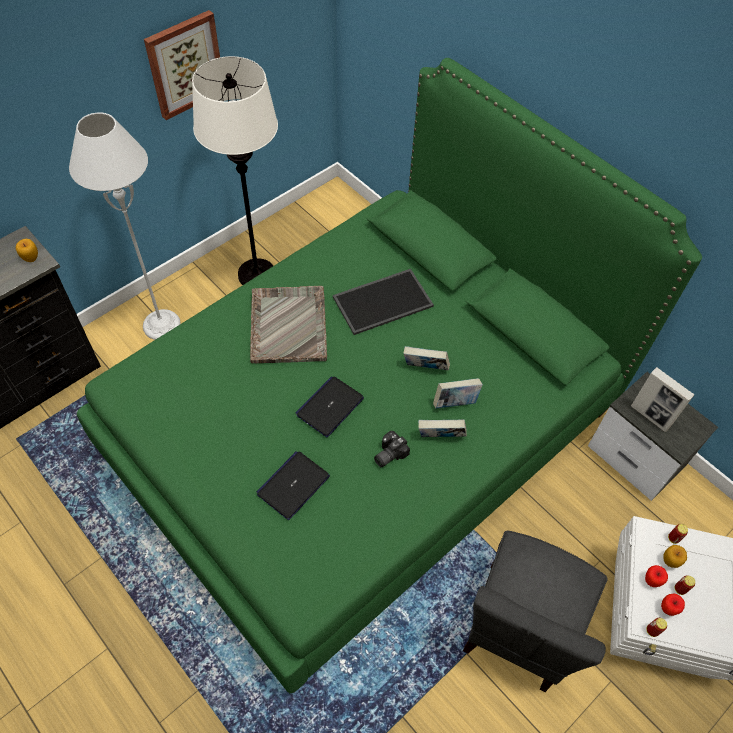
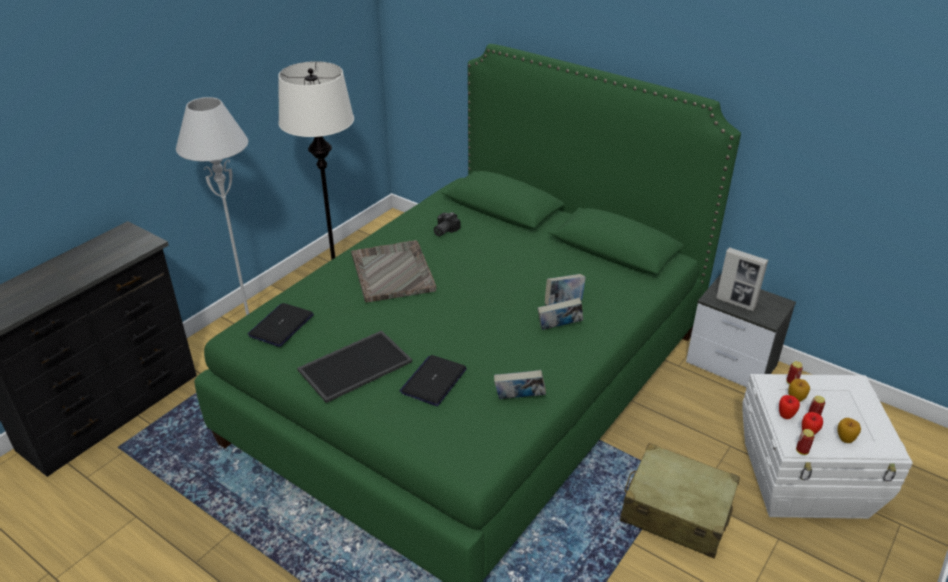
camera: 10 degrees left, 20 degrees down
(31, 258) = (139, 241): apple -> apple (845, 439)
(184, 64) = (265, 78): picture -> none
(330, 406) = (450, 321): laptop -> laptop (281, 325)
(383, 300) = (473, 245): tray -> tray (355, 365)
(388, 454) = (515, 346): camera -> camera (443, 230)
(425, 368) = (527, 284): book -> book (519, 399)
(520, 627) = (676, 511): grey chair -> beige suitcase

